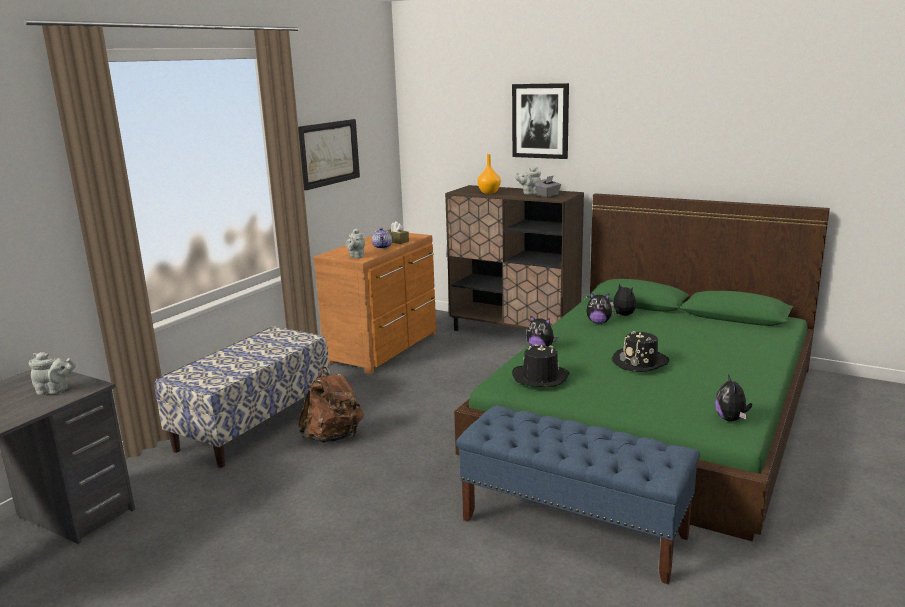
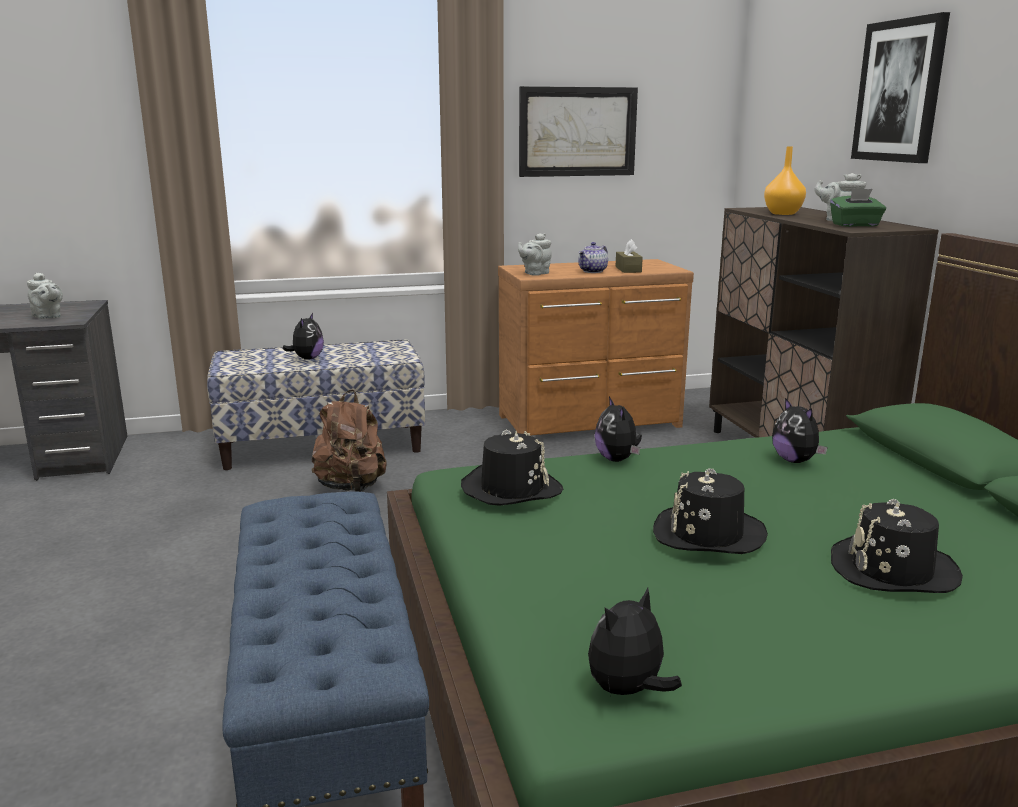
camera: 45 degrees right, 0 degrees up
(548, 195) = (855, 225): grey tissue box -> green tissue box
(622, 315) = (864, 465): plush toy -> plush toy (307, 358)
(707, 349) = (893, 570): none -> black hat

